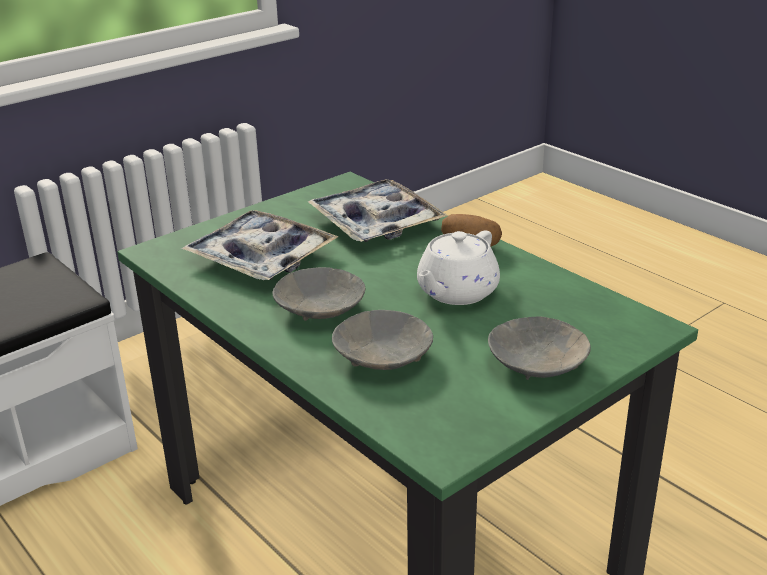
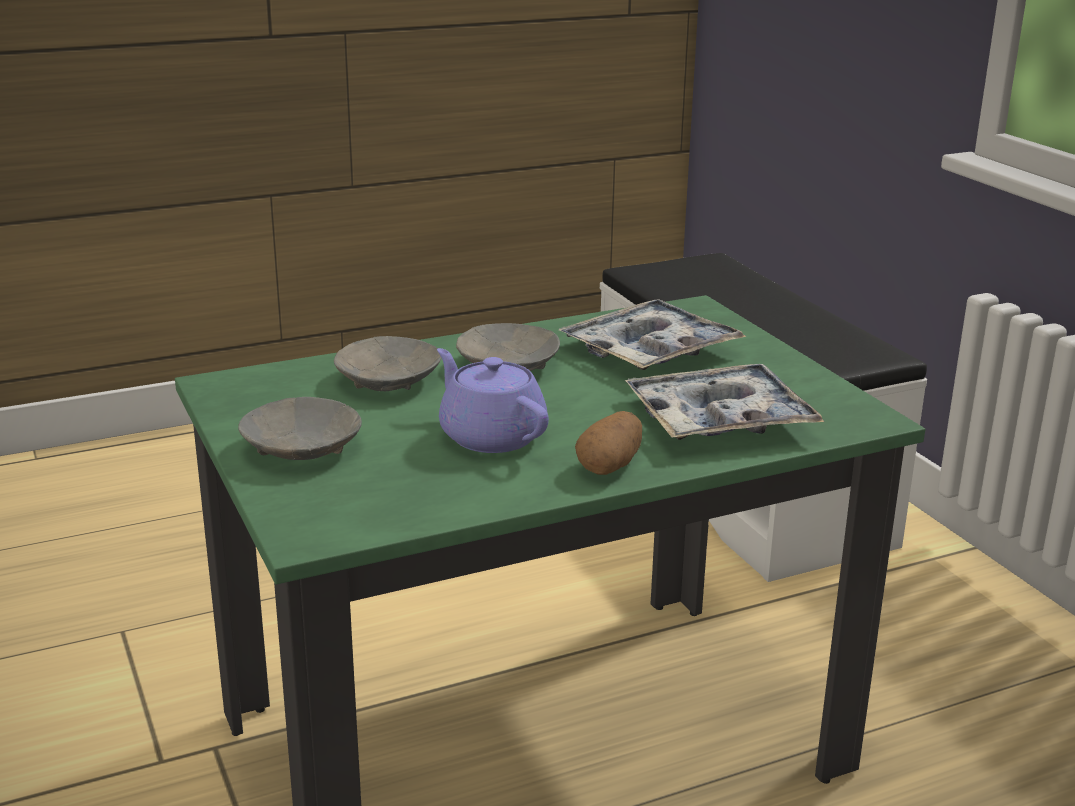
camera: 105 degrees right, 5 degrees down
(456, 292) = (491, 436): white teapot -> purple teapot

